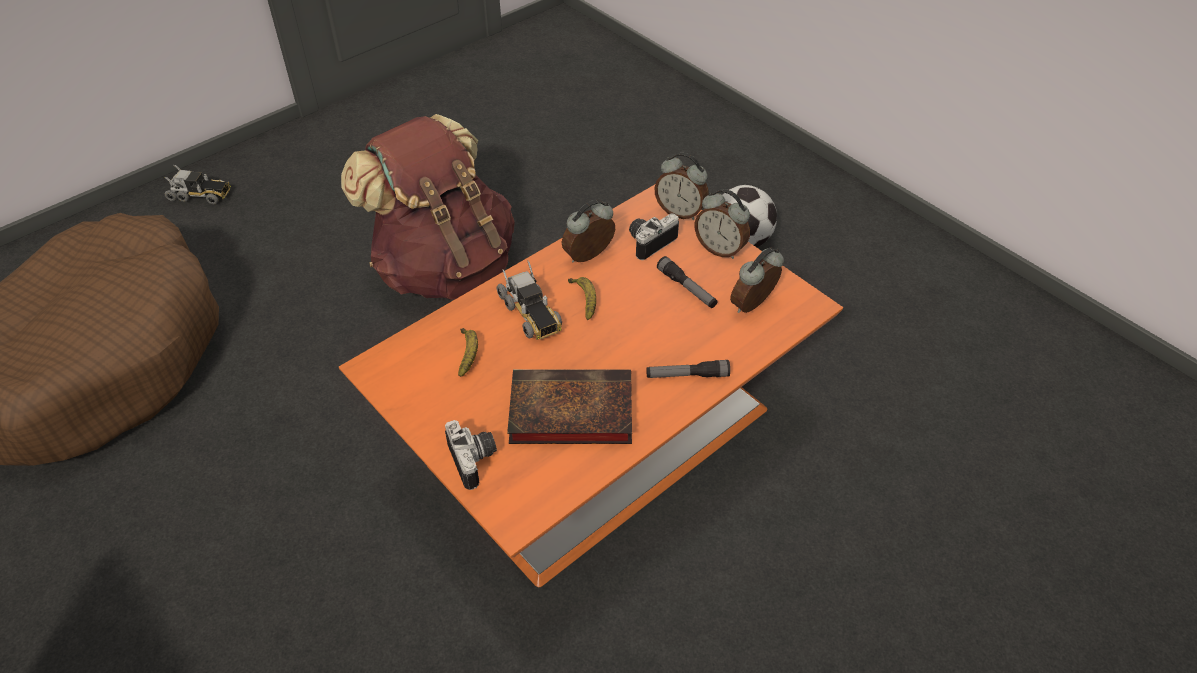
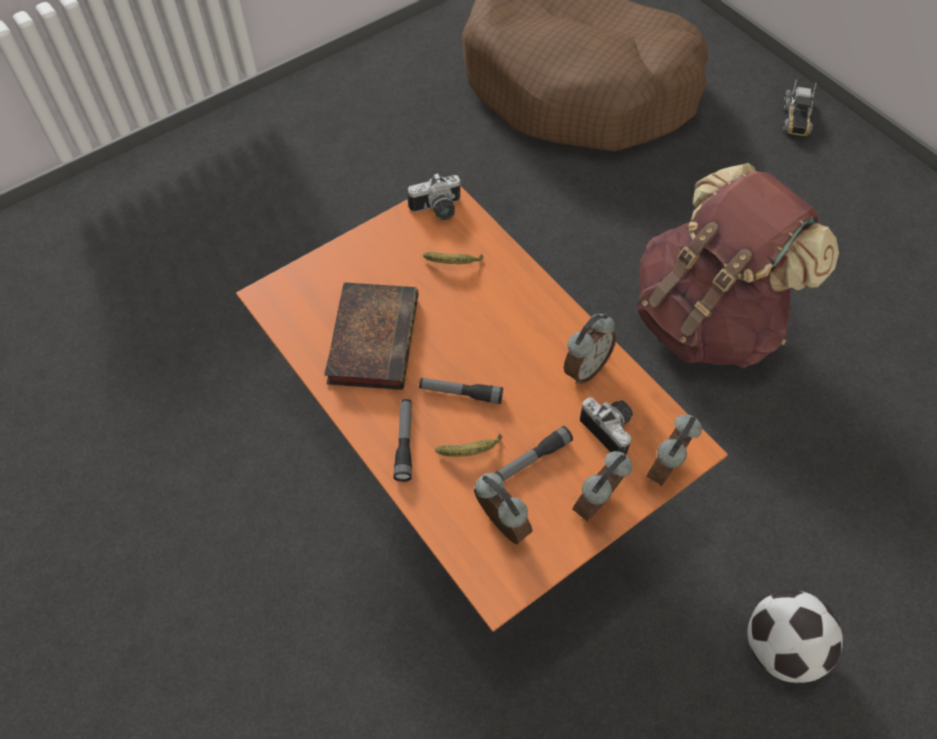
camera: 95 degrees right, 10 degrees up
(475, 460) = (332, 269): camera -> camera (437, 210)
(531, 313) = (503, 313): toy truck -> none
(584, 300) = (519, 359): banana -> banana (471, 451)
(589, 257) = (585, 368): alarm clock -> alarm clock turned 75 degrees clockwise
(627, 339) = (460, 393): none -> flashlight

